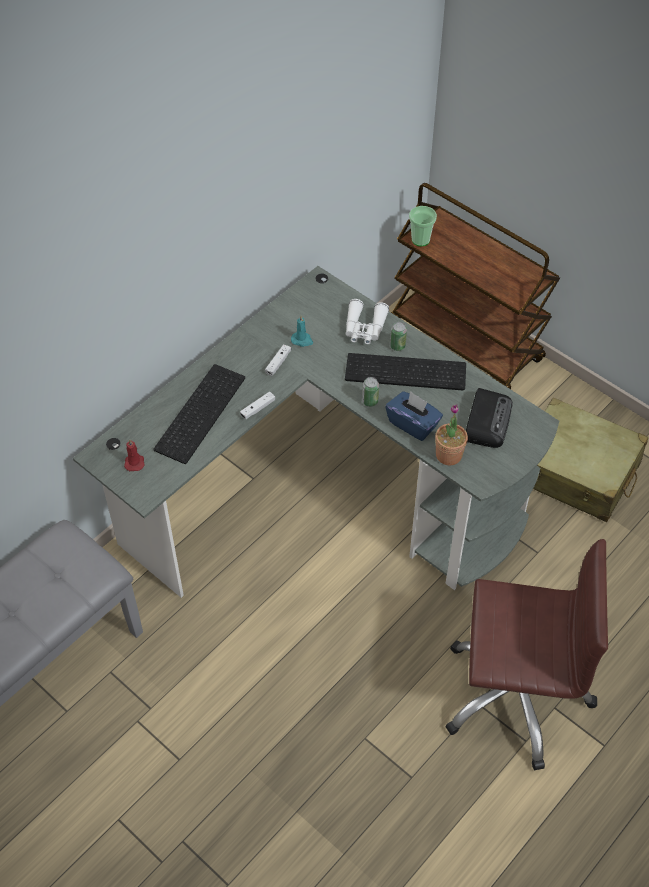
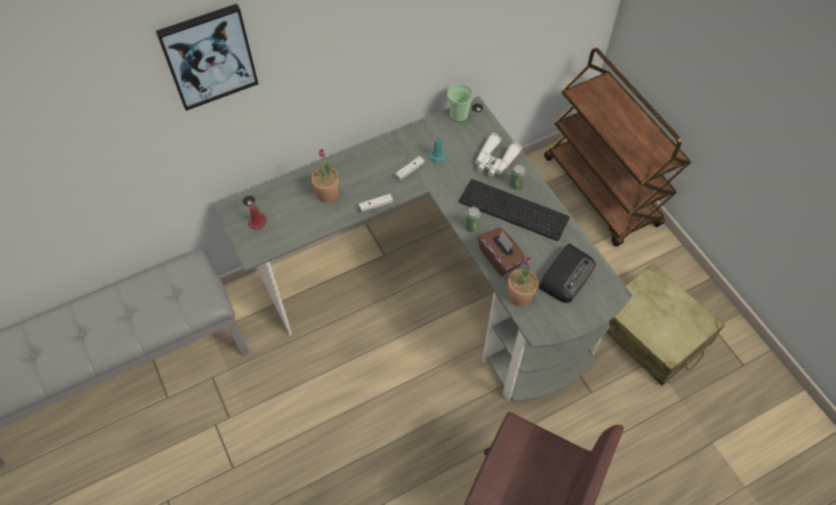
camera: 20 degrees right, 5 degrees up
(69, 284) = (209, 56): none -> picture
(199, 411) = (327, 193): keyboard -> potted plant
(413, 424) = (500, 258): blue tissue box -> brown tissue box
(420, 240) = (581, 96): cup -> cup (458, 115)

